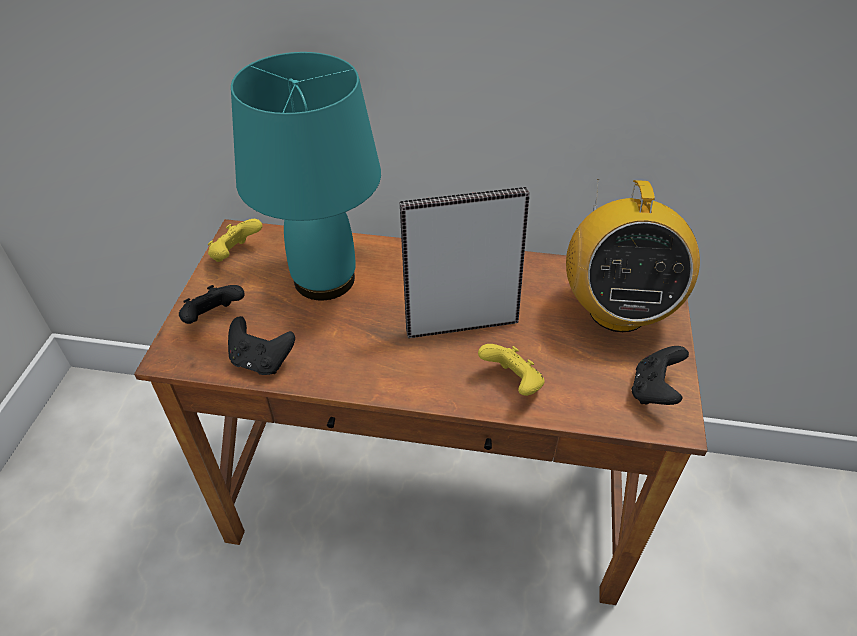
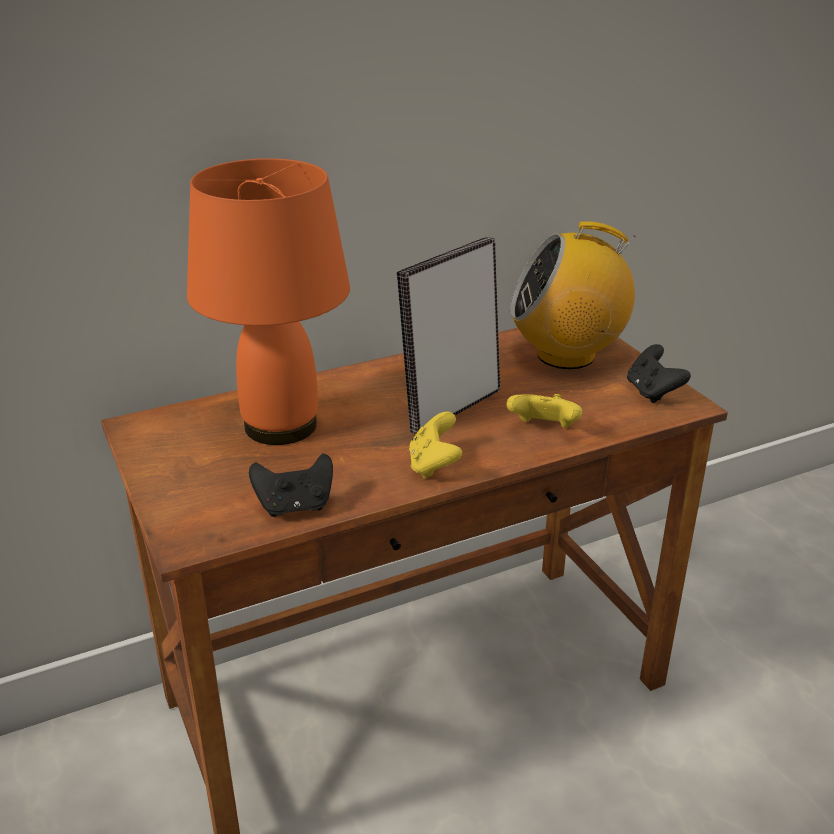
camera: 35 degrees left, 15 degrees down
(214, 318) = (197, 496): black game controller -> none
(236, 255) = (155, 441): yellow game controller -> yellow game controller (434, 465)
(324, 280) = (282, 426): turquoise table lamp -> orange table lamp
(616, 310) = (567, 355): radio -> radio turned 120 degrees clockwise

